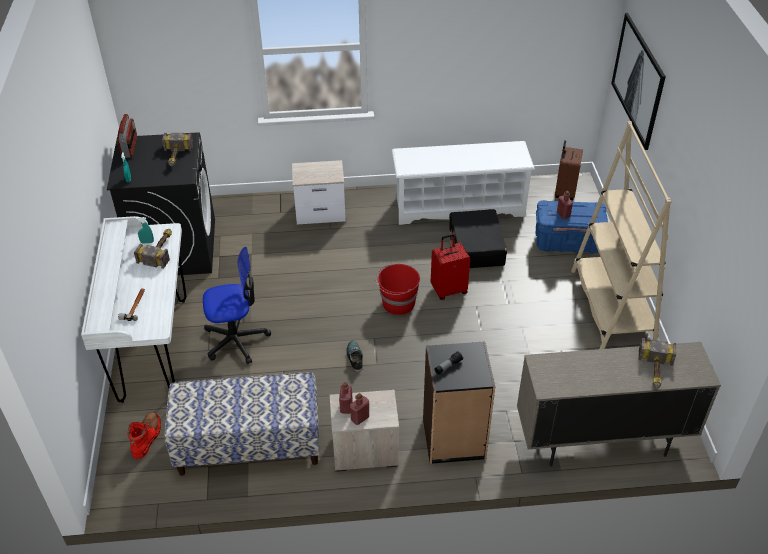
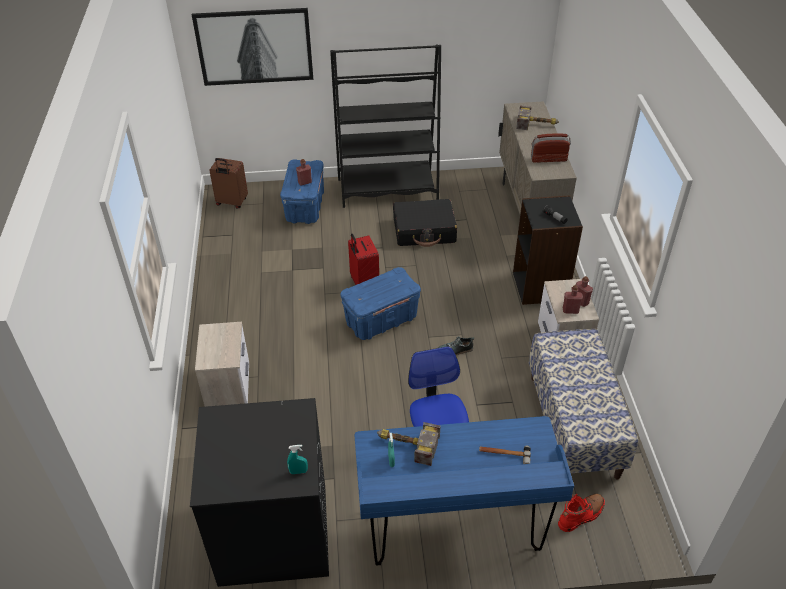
camera: 90 degrees left, 0 degrees up
(130, 147) = (221, 483): radio -> radio (548, 159)
(147, 438) = (581, 515): red boot -> red boot turned 135 degrees clockwise
(153, 349) = (453, 530): white desk -> blue desk
(176, 157) = (253, 425): hammer -> none
(398, 303) = (381, 319): red bucket -> blue storage box
(459, 206) = (239, 273): white shoe rack -> none
(476, 247) = (304, 263): black suitcase -> black suitcase (424, 231)
(612, 307) = (387, 190): beige bookcase -> black bookcase

